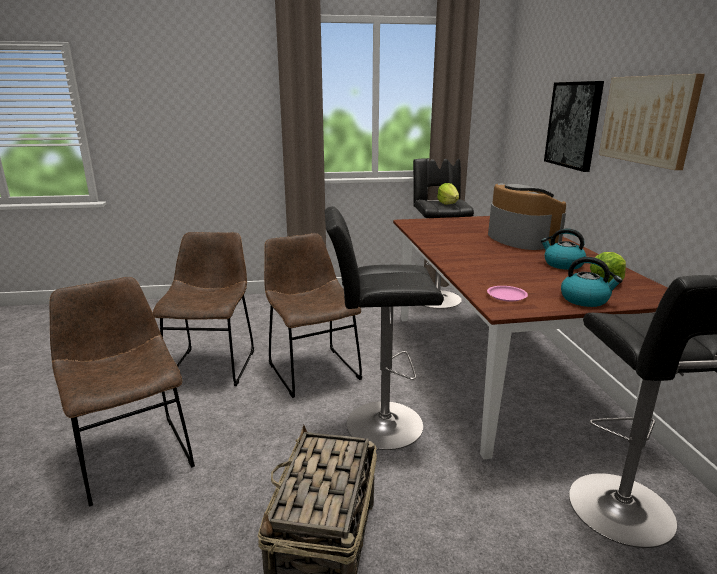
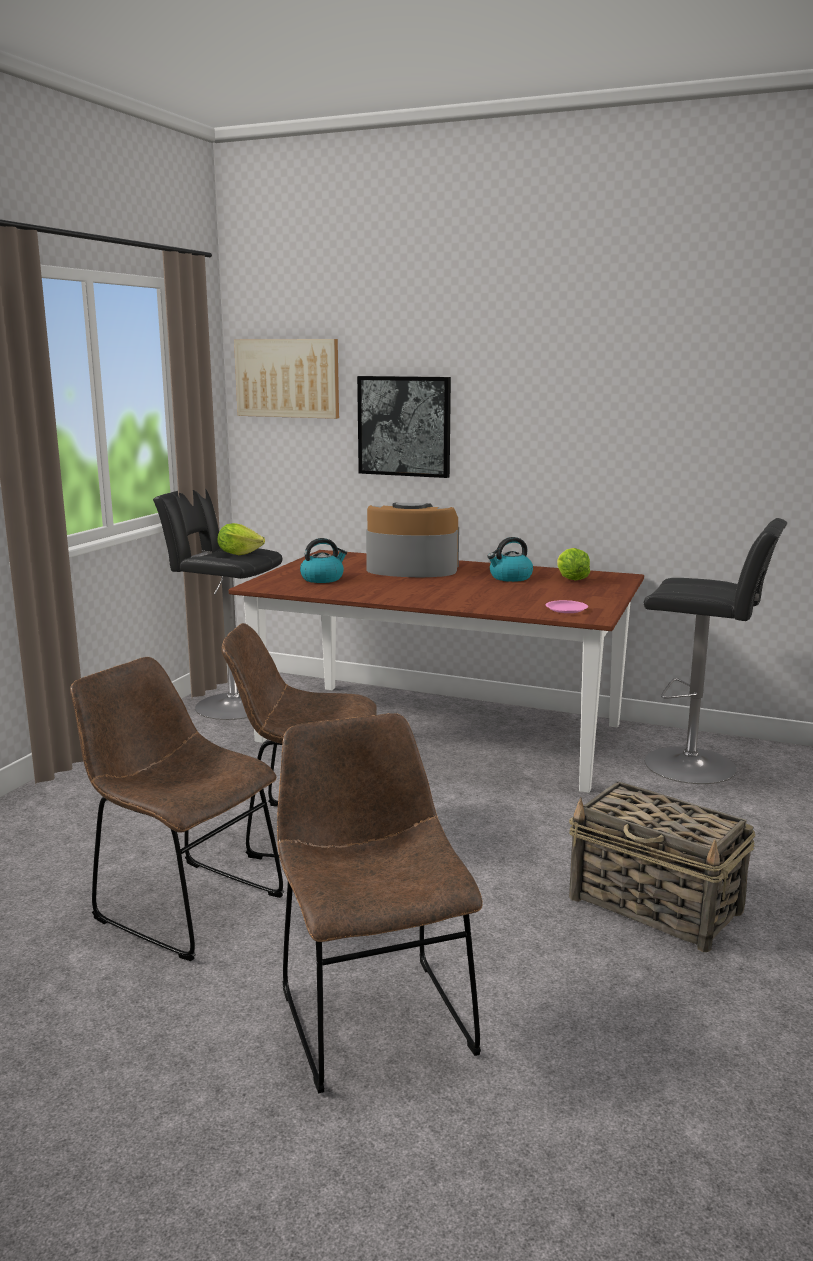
camera: 60 degrees left, 5 degrees down
(132, 454) = (373, 1014): brown chair -> brown chair turned 75 degrees clockwise
(378, 424) = (482, 824): black stool -> none
(585, 300) = (603, 594): kettle -> kettle (322, 579)
(648, 120) = (532, 417): picture -> picture (287, 378)

